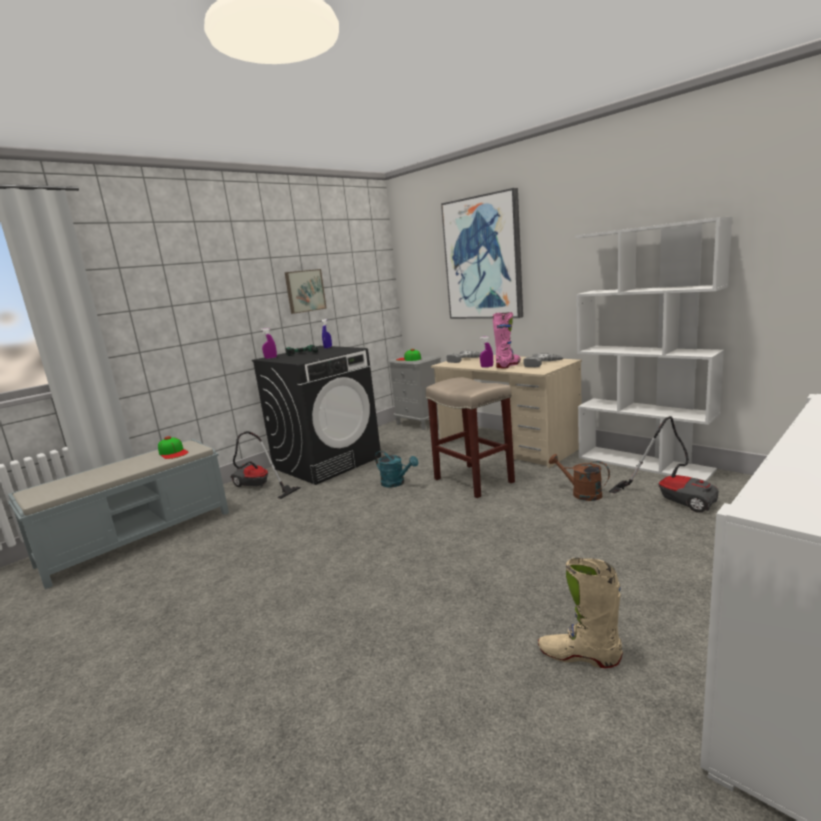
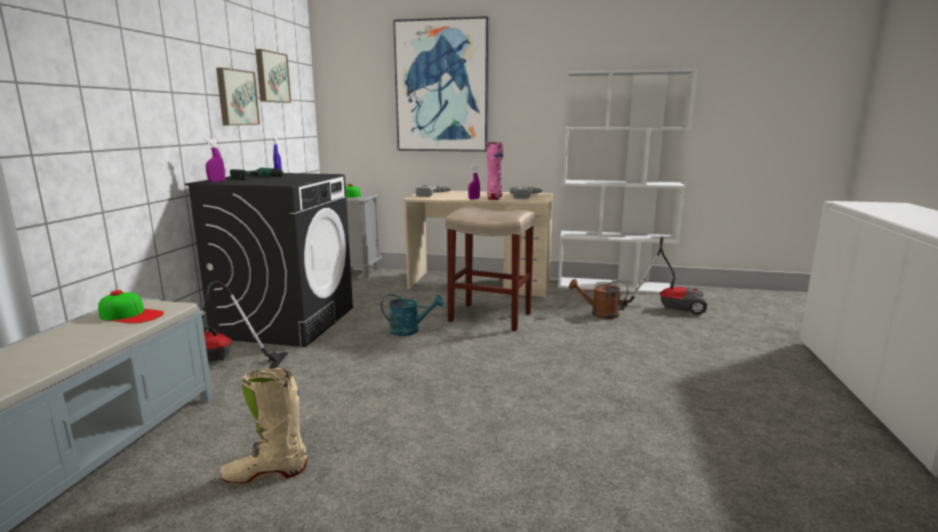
camera: 35 degrees left, 0 degrees up
(343, 268) = (271, 77): none -> picture
(579, 656) = (767, 430): beige boot -> beige boot (265, 474)

